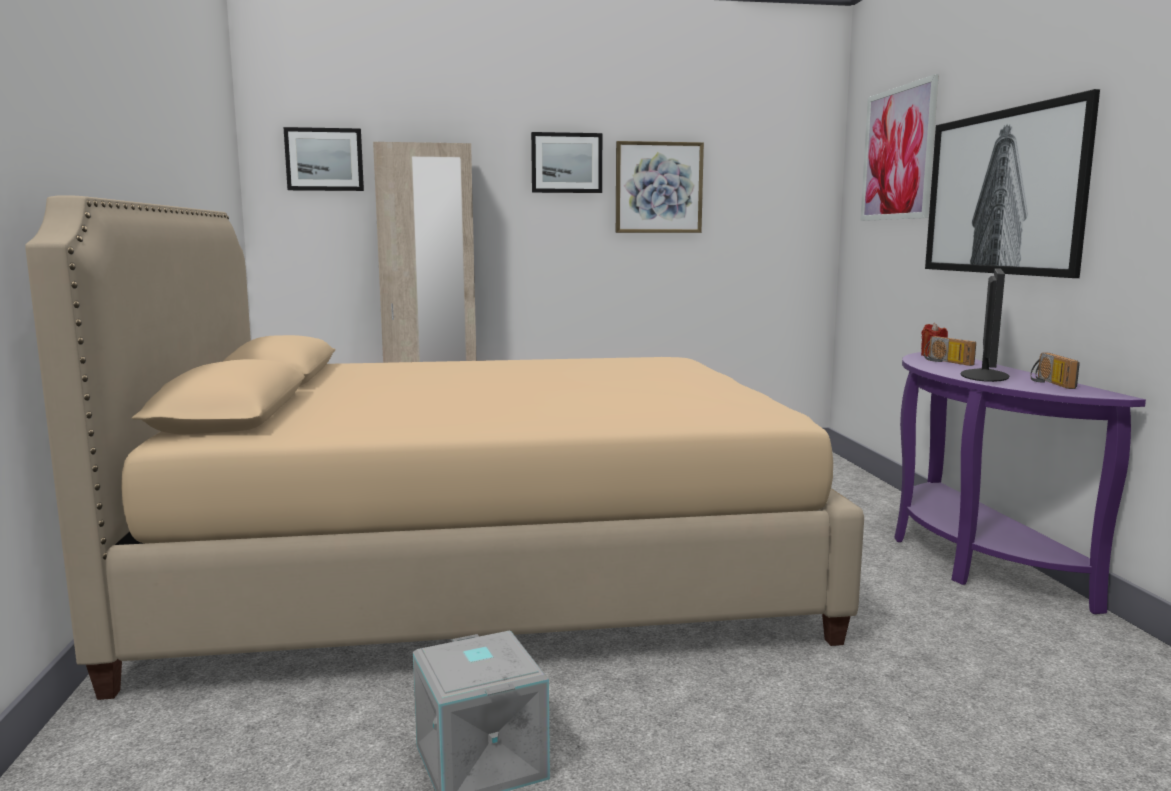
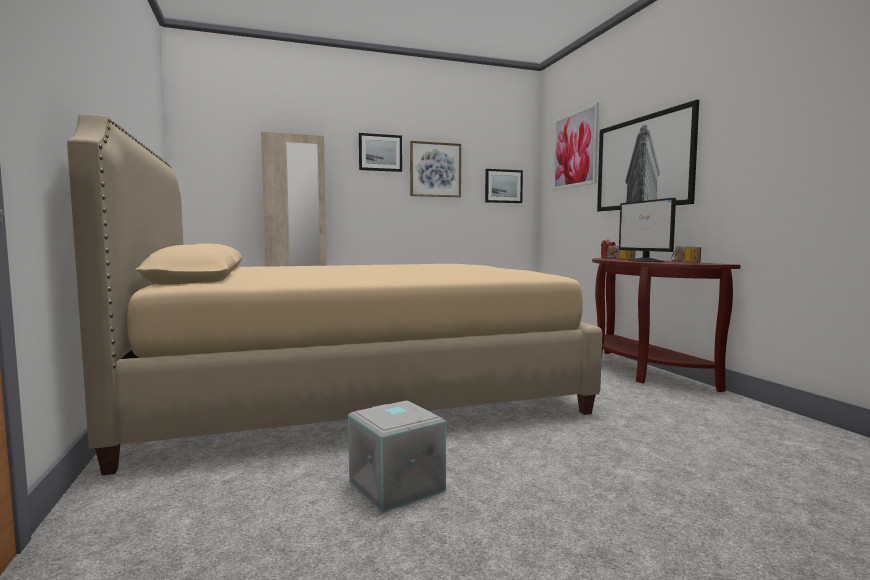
camera: 10 degrees left, 5 degrees down
(324, 159) = (225, 144): picture -> picture (503, 186)
(969, 557) = (639, 371): purple console table -> brown console table
(985, 375) = (646, 261): monitor -> monitor turned 150 degrees clockwise

